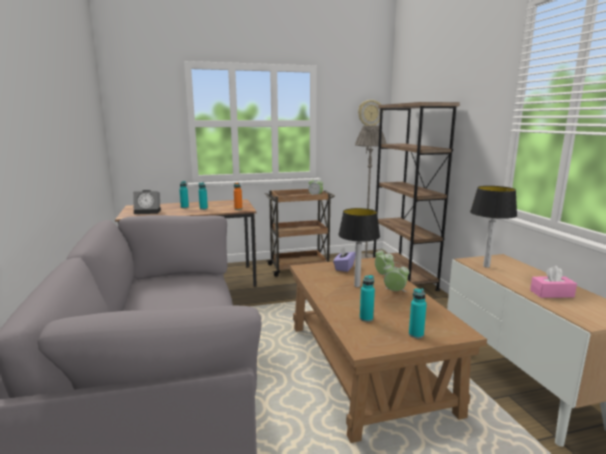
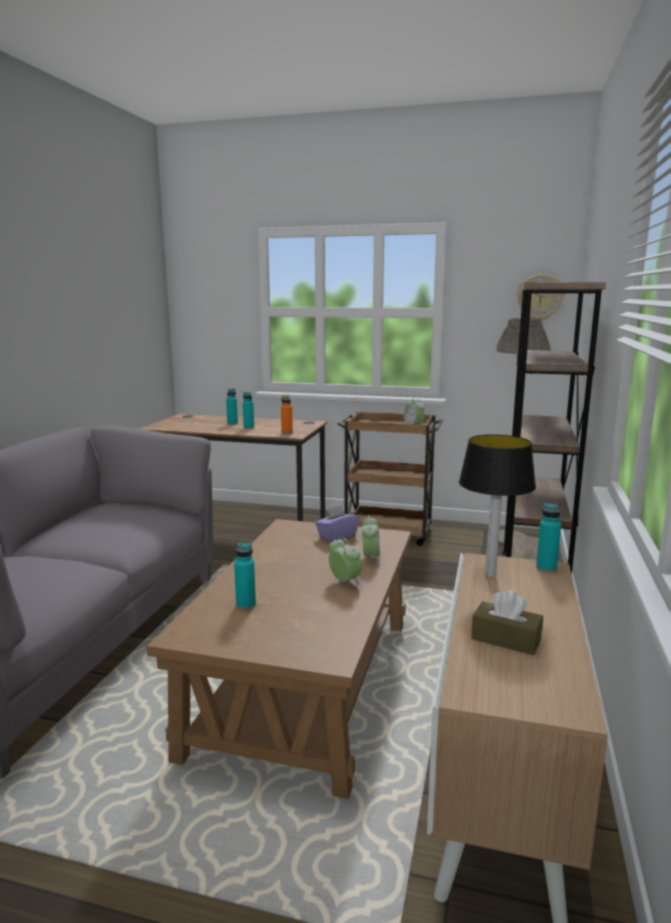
camera: 30 degrees right, 0 degrees up
(148, 211) = (185, 424): alarm clock -> none
(356, 286) = (309, 563): table lamp -> none
(416, 334) = (268, 641): turquoise bottle -> turquoise bottle (546, 568)
(551, 293) = (506, 639): pink tissue box -> brown tissue box

